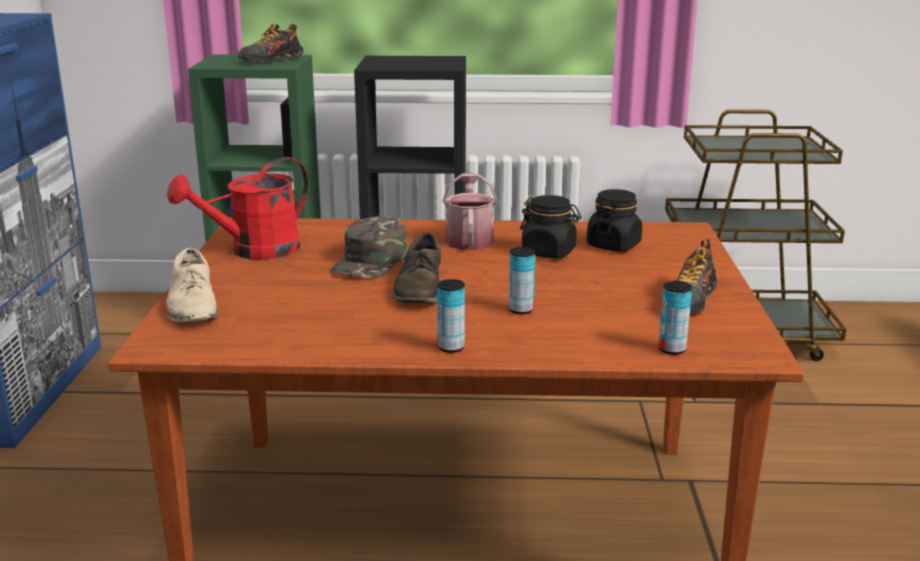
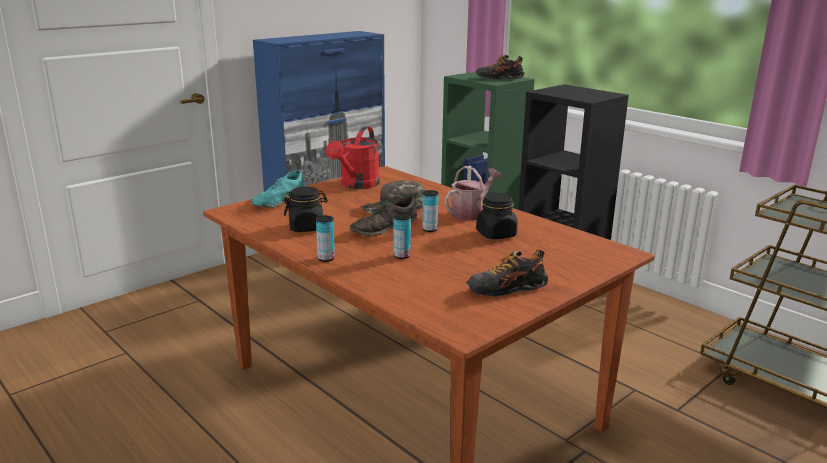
camera: 45 degrees right, 0 degrees up
(193, 305) = (278, 200): beige shoe -> turquoise shoe
(254, 251) = (357, 185): red watering can -> red watering can turned 75 degrees counterclockwise
(613, 245) = (546, 244): black jar -> black jar (306, 227)
(672, 349) = (423, 307): can -> can (429, 229)

